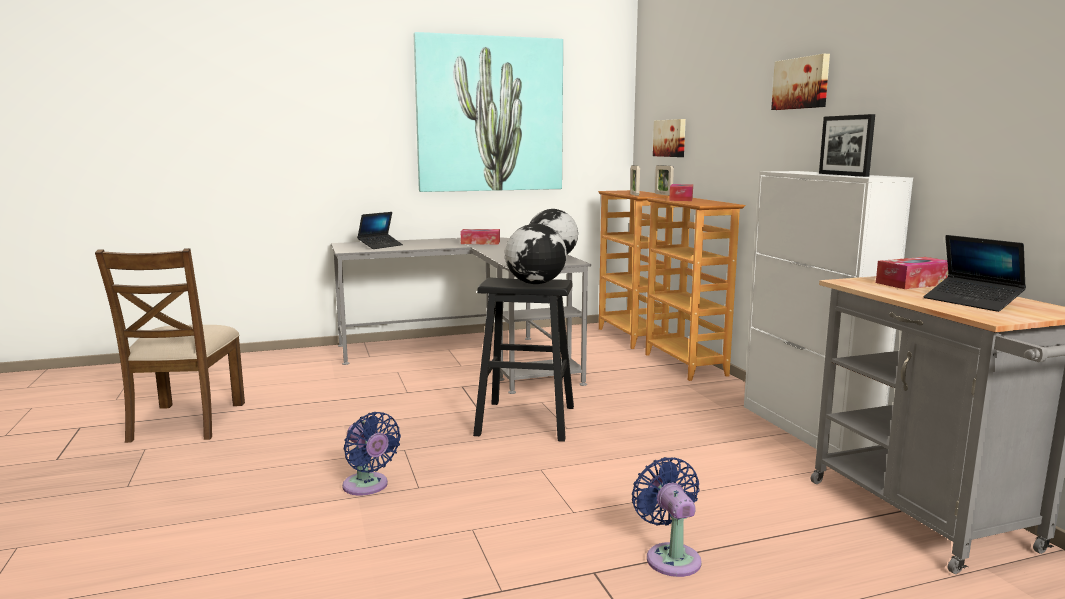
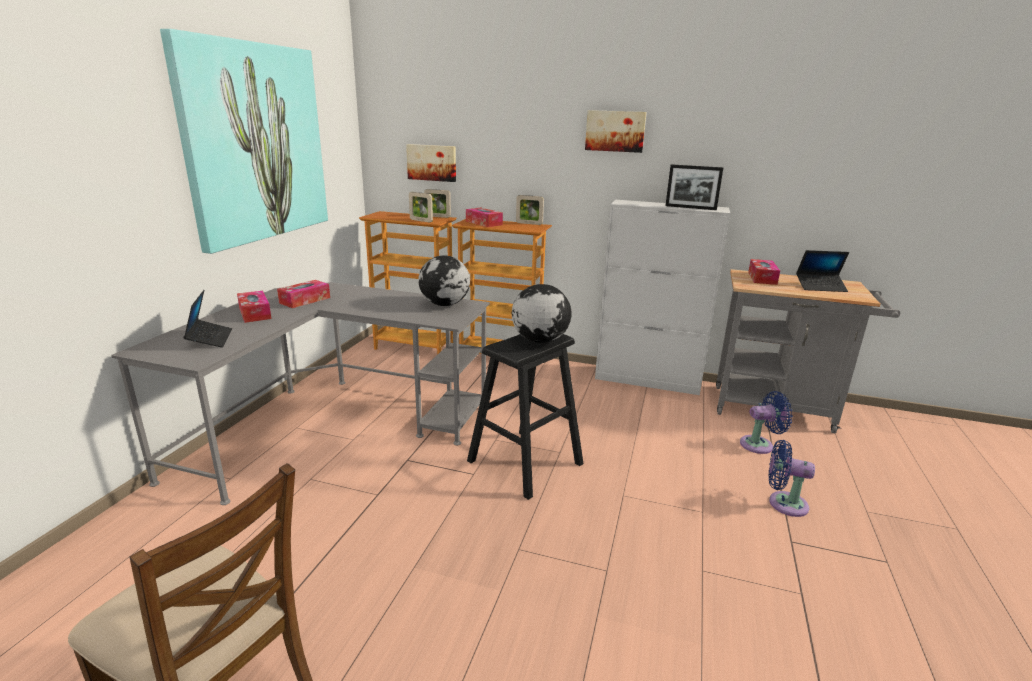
camera: 55 degrees left, 10 degrees up
(367, 486) = (581, 602): blue fan -> blue fan (760, 445)
(435, 242) = (255, 313): none -> tissue box
(724, 202) = (529, 223): none -> picture frame

